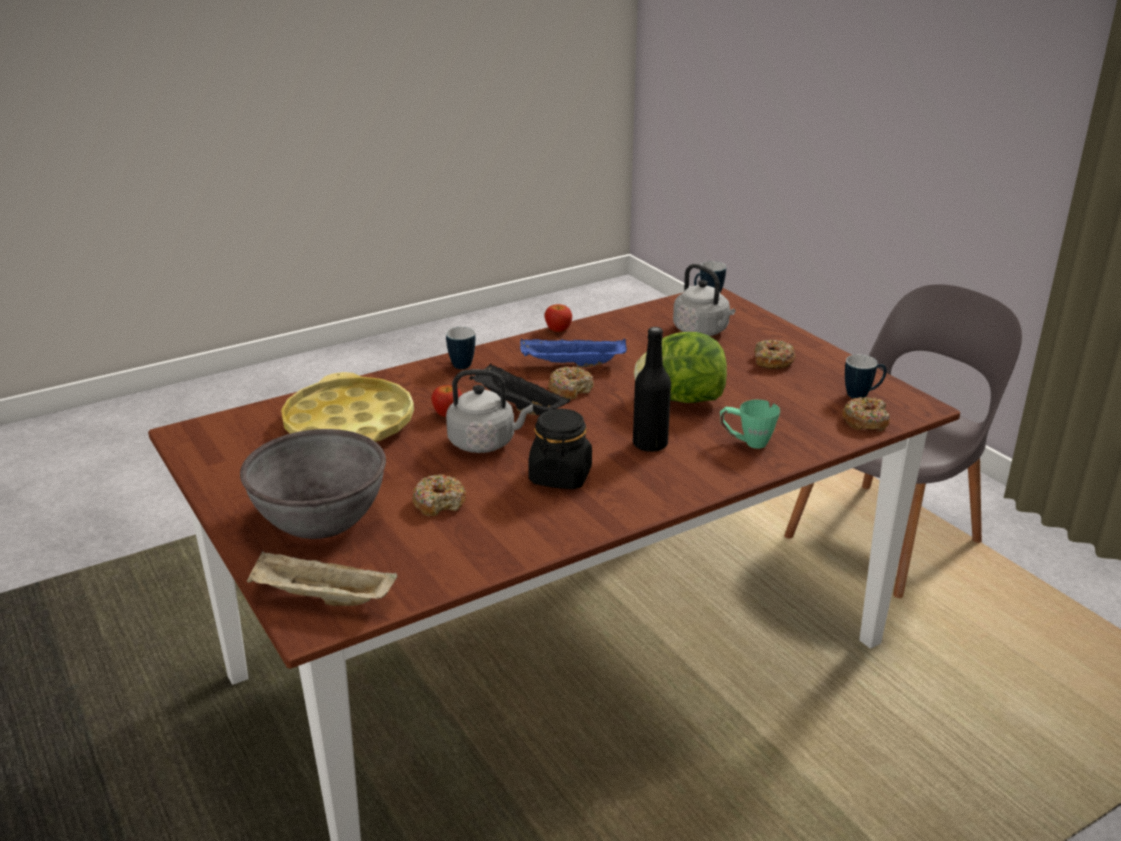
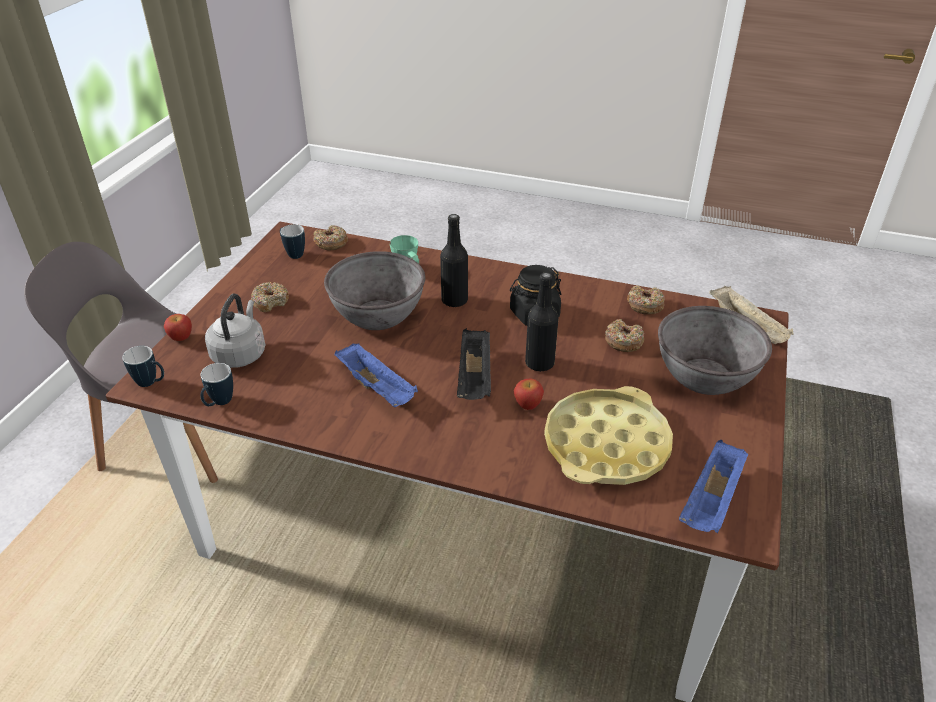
camera: 130 degrees left, 10 degrees up
(227, 434) = (711, 501): none -> blue tray
(459, 363) = (444, 452): mug -> mug (219, 403)
(485, 443) = (539, 363): grey kettle -> black bottle
(558, 330) = (313, 433): apple -> apple (181, 337)
(570, 389) = (419, 367): donut -> donut (644, 305)
(681, 399) = (378, 314): lettuce -> grey bowl

